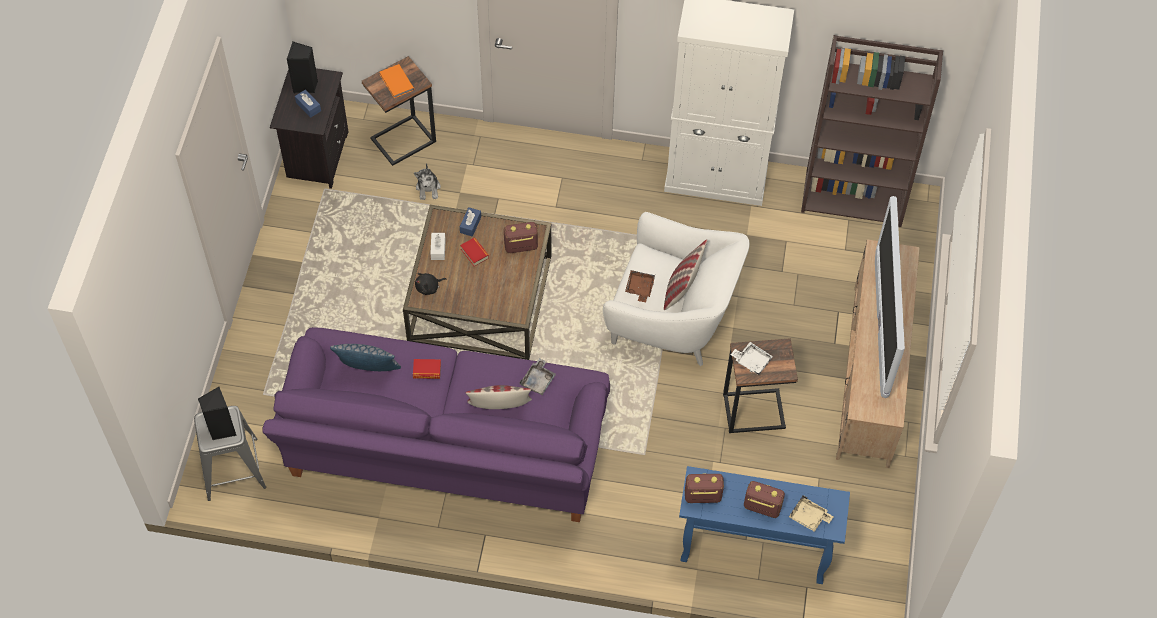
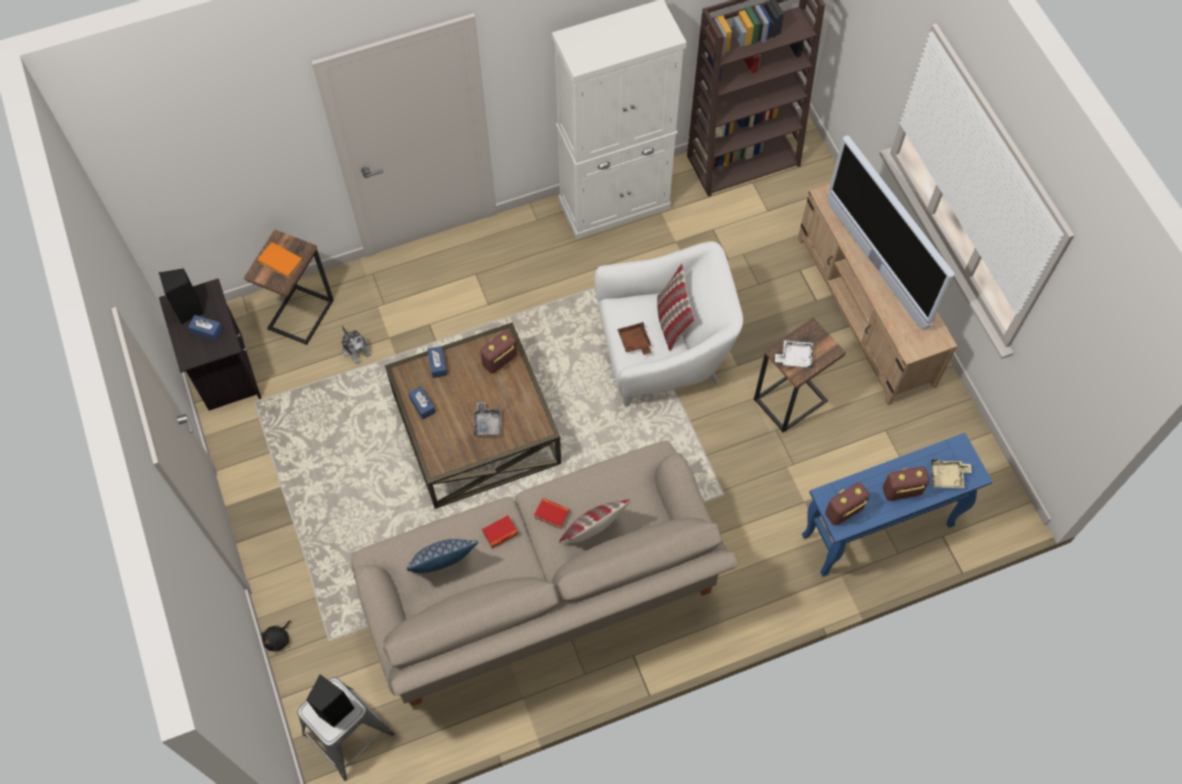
camera: 30 degrees left, 5 degrees up
(429, 287) = (439, 448): black plush toy -> black plush toy (278, 639)
(438, 249) = (422, 405): white tissue box -> blue tissue box
(445, 452) = (543, 597): purple sofa -> beige sofa
(474, 253) = (460, 390): book -> book (552, 514)
(538, 380) = (612, 483): grey tray -> grey tray (488, 423)

